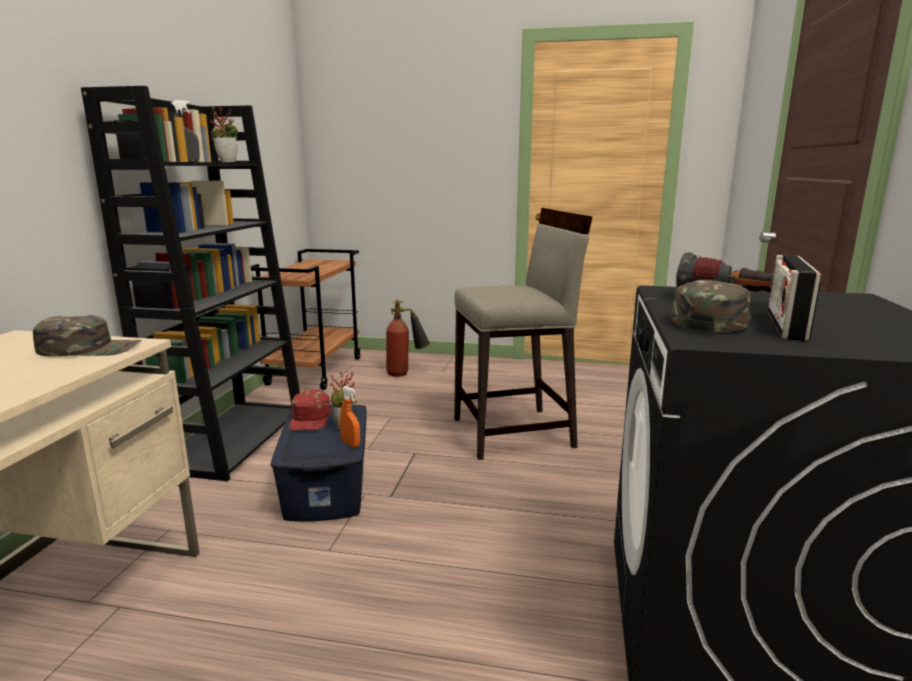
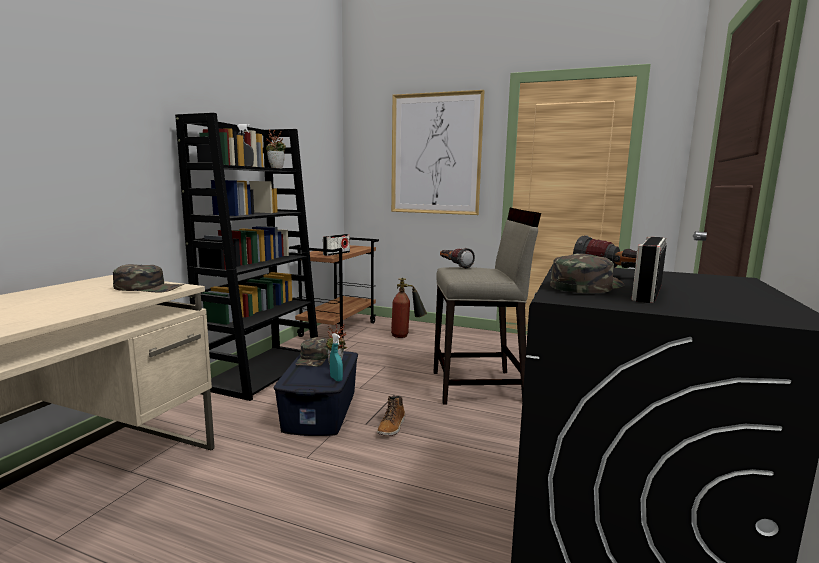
camera: 10 degrees right, 5 degrees down
(309, 273) = (336, 253): none -> radio
(310, 418) = (313, 358): red cap -> green cap
(350, 444) = (336, 379): orange spray bottle -> turquoise spray bottle
(425, 496) = (392, 426): none -> boot
(428, 136) = (435, 154): none -> picture
(477, 285) = (454, 265): none -> flashlight

